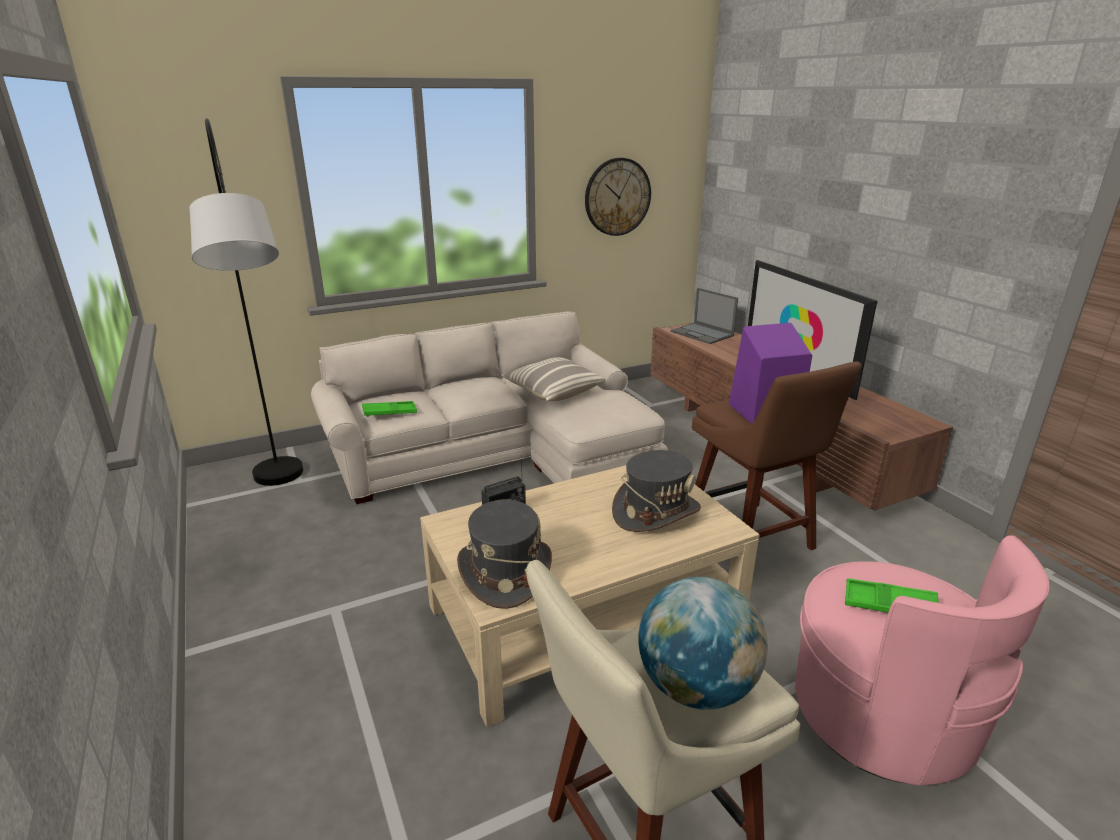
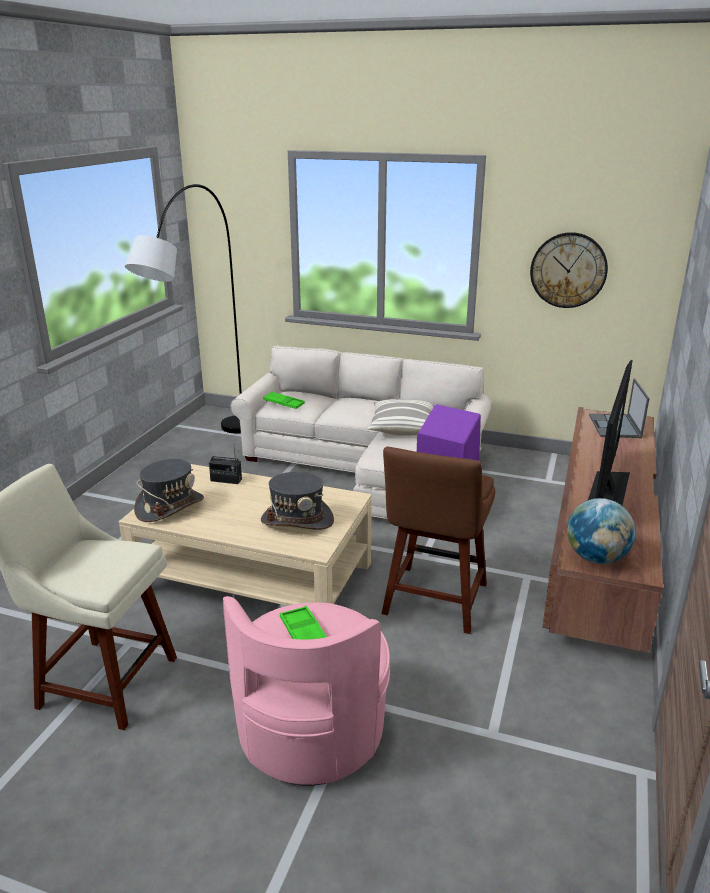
camera: 45 degrees right, 0 degrees up
(696, 687) = (85, 570): globe -> globe (596, 558)

